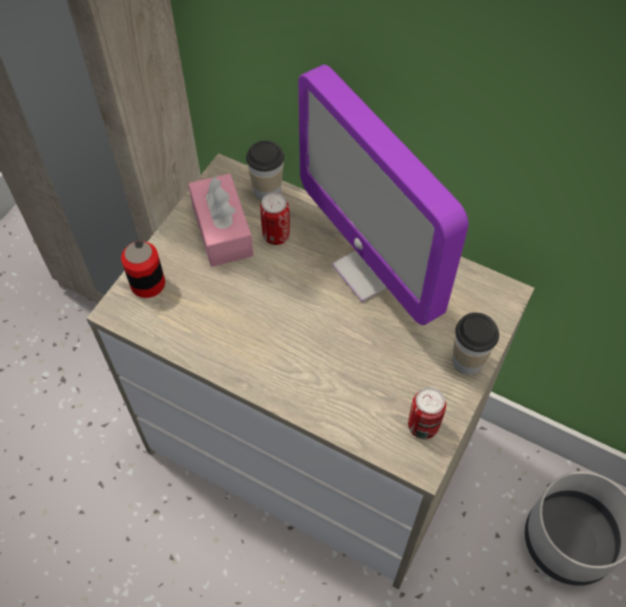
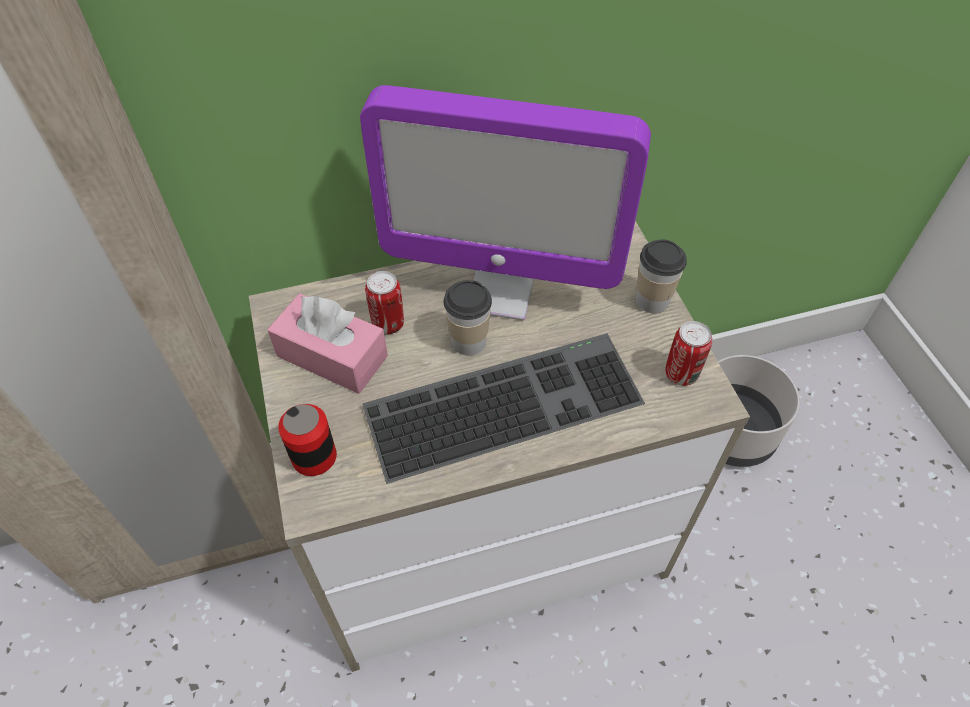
camera: 45 degrees left, 5 degrees down
(267, 190) = (335, 294): cup -> cup (468, 341)
(288, 343) = (505, 400): none -> keyboard

